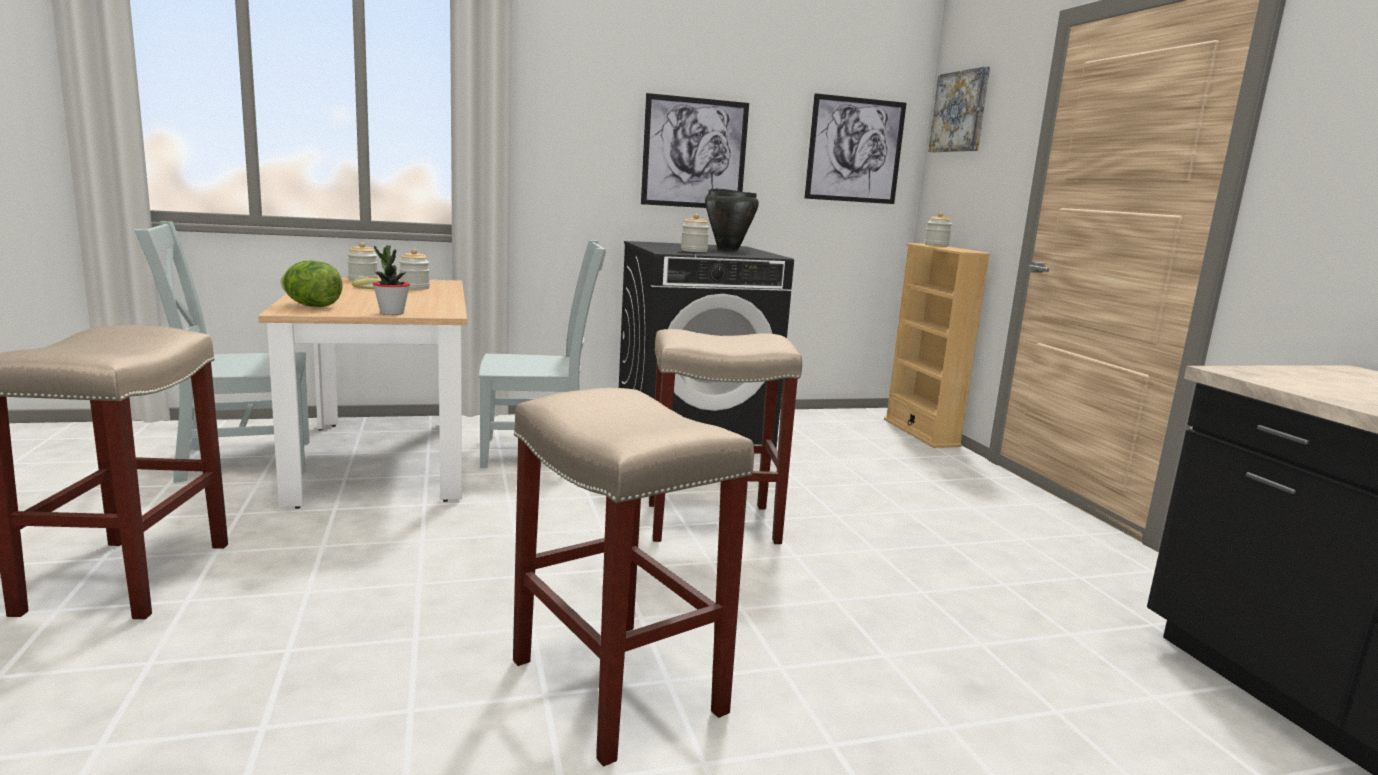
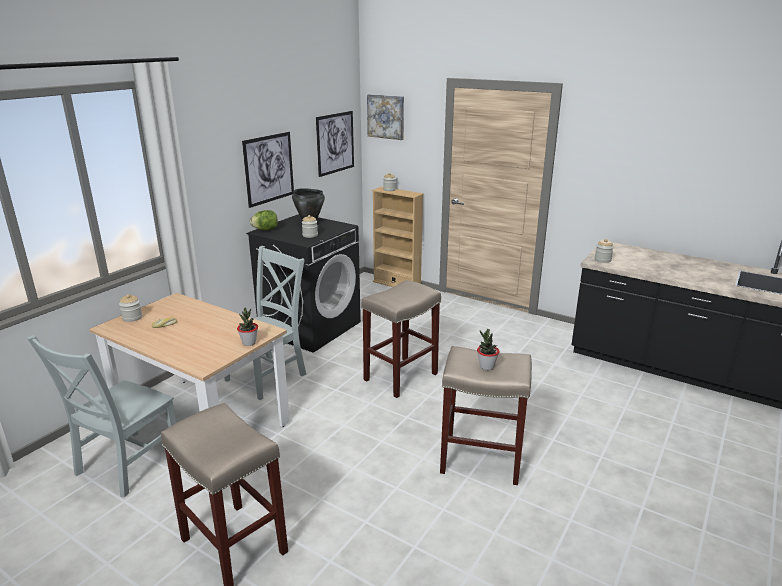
camera: 40 degrees left, 10 degrees up
(312, 306) = (199, 356): lettuce -> lettuce (265, 230)
(414, 288) = (183, 313): jar -> jar (602, 260)
(608, 417) = (486, 366): none -> potted plant

